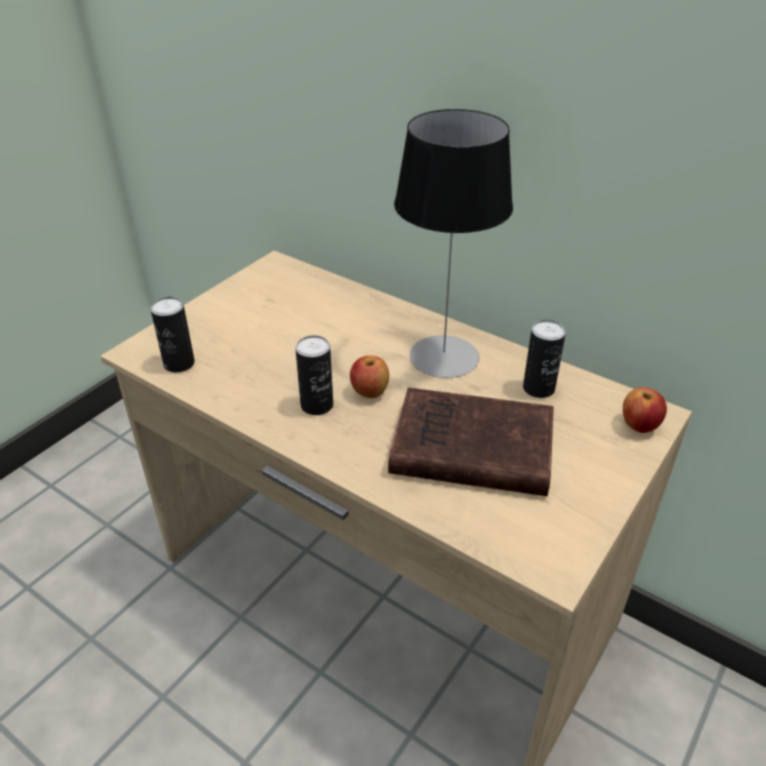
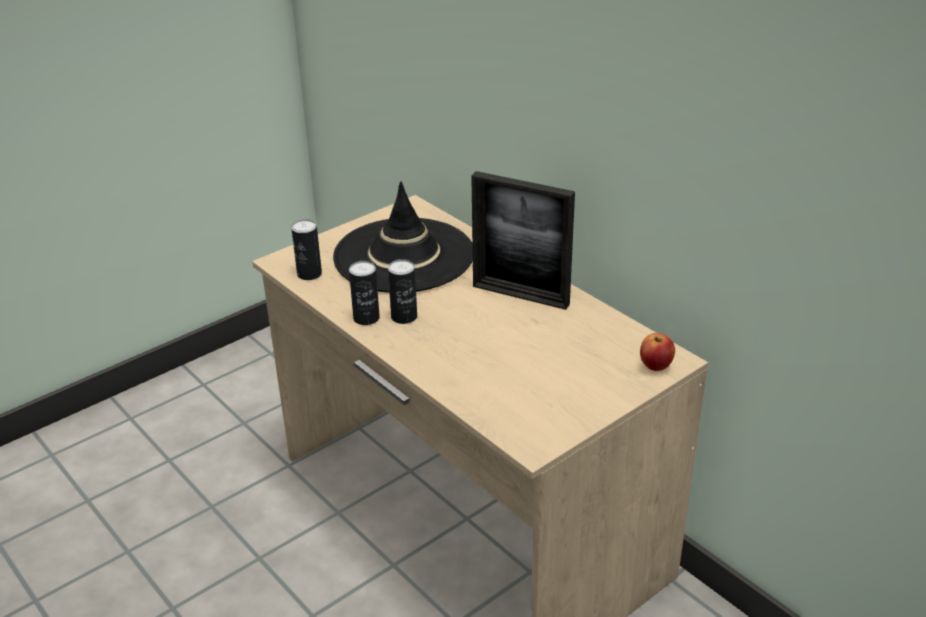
camera: 15 degrees right, 5 degrees down
(288, 325) = (404, 256): none -> black hat
(369, 392) = (449, 313): apple -> none
(443, 356) = (520, 295): table lamp -> picture frame
(467, 448) = (507, 362): brown book -> none
(538, 388) = (587, 328): can -> can (366, 318)

